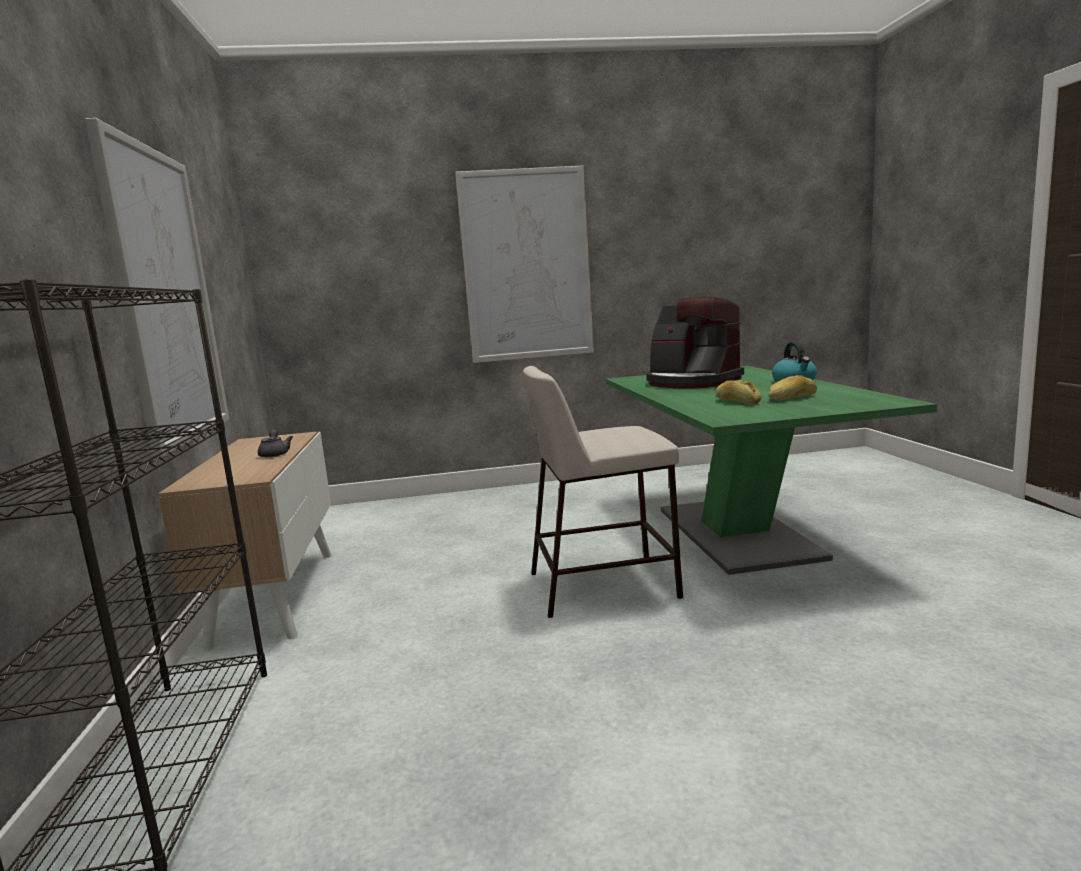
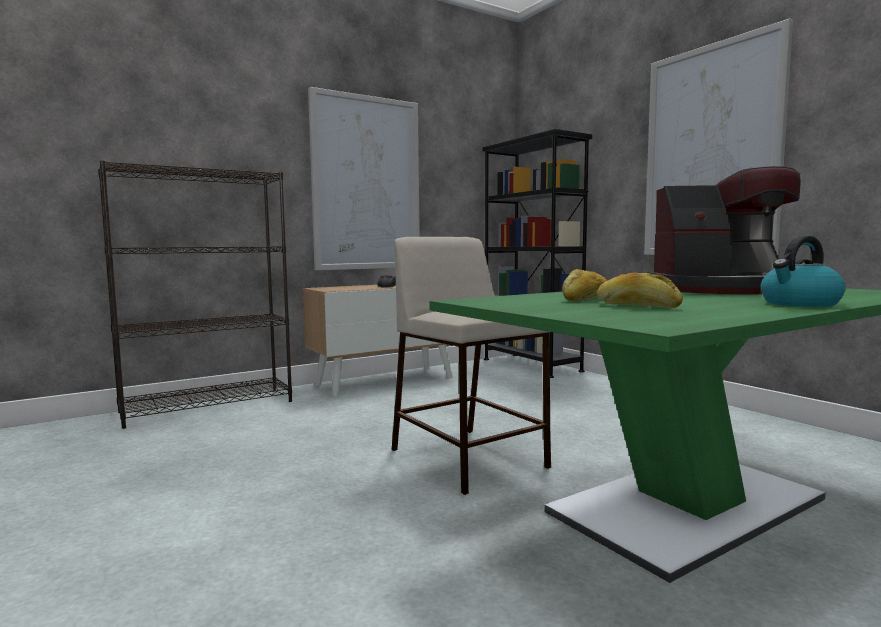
camera: 65 degrees right, 5 degrees down
(350, 512) = (531, 365): none -> black bookcase
(692, 382) = (721, 290): coffee machine -> coffee machine turned 105 degrees counterclockwise

